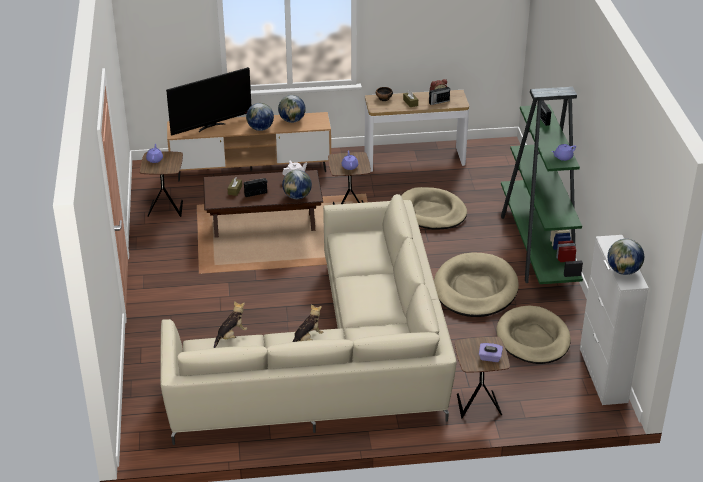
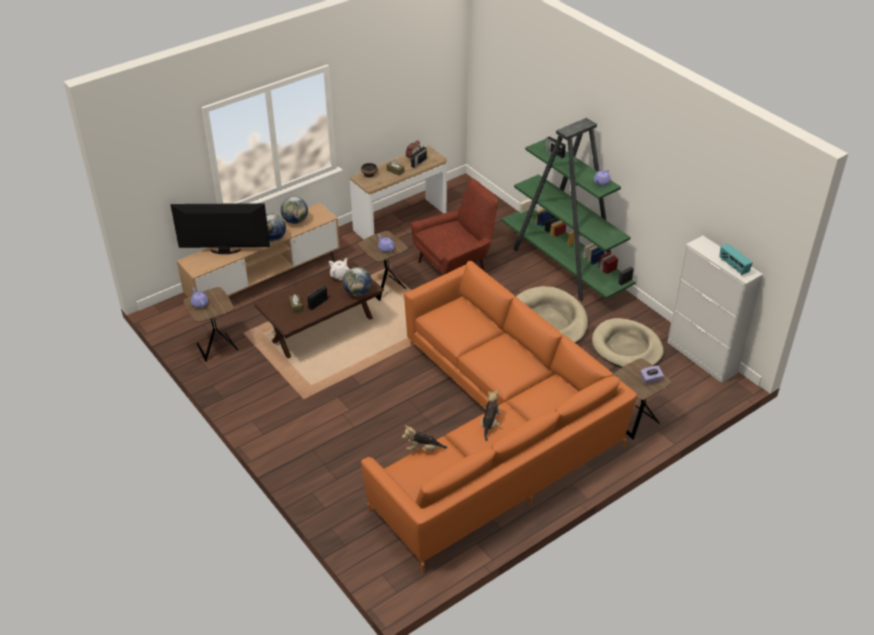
camera: 30 degrees left, 5 degrees up
(211, 126) = (224, 252): television -> television turned 120 degrees counterclockwise
(231, 336) = (423, 449): plush toy -> plush toy turned 105 degrees counterclockwise
(336, 361) = (494, 432): beige sofa -> orange sofa
(431, 212) = (455, 265): beige dog bed -> red armchair
(623, 271) = (733, 266): globe -> radio

